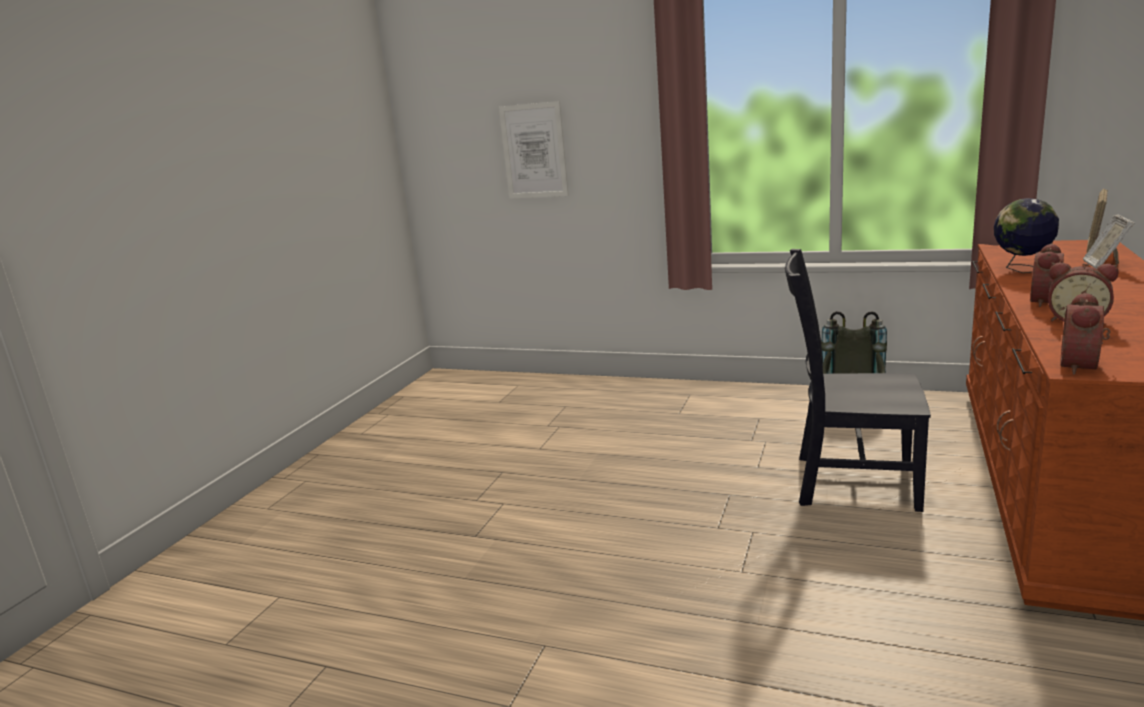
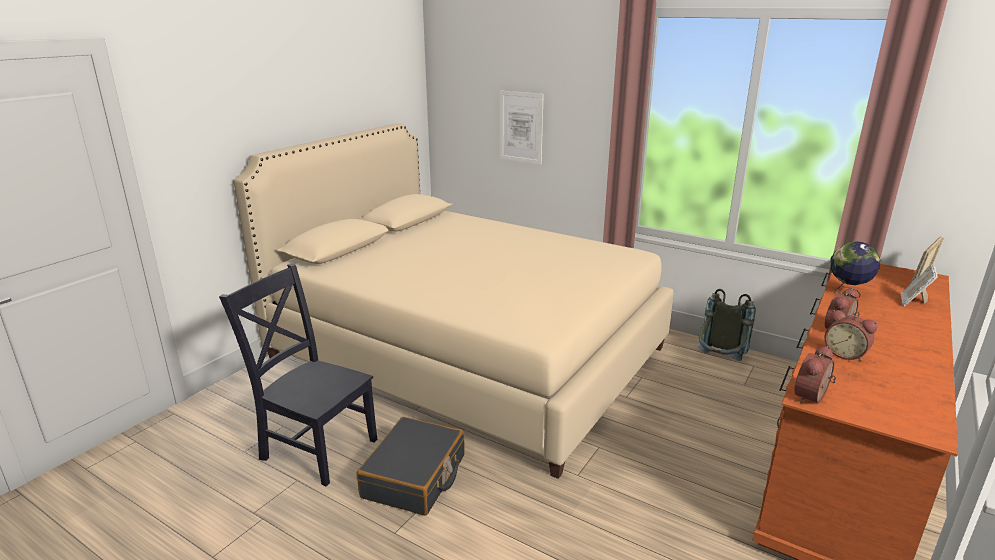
camera: 10 degrees right, 5 degrees up
(509, 622) = (415, 477): none -> black suitcase
(521, 455) = (468, 353): none -> beige bed
(849, 482) = (685, 423): black chair -> black chair (316, 447)

